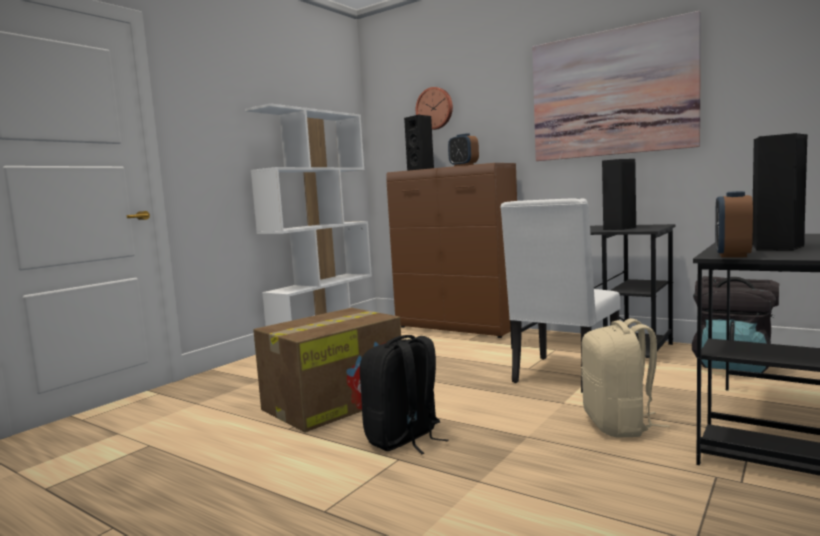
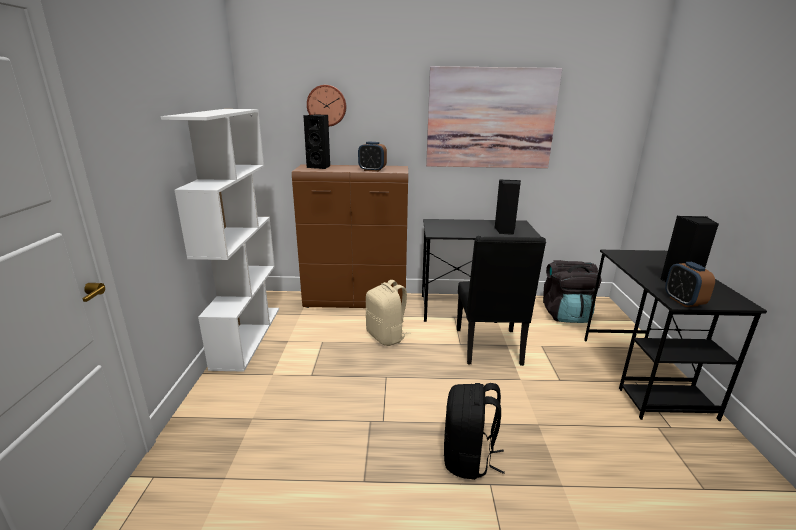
camera: 35 degrees left, 15 degrees up
(335, 402) = (363, 429): cardboard box -> none
(563, 375) = (490, 347): white chair -> black chair
(619, 425) = (572, 394): beige backpack -> beige backpack (386, 336)

